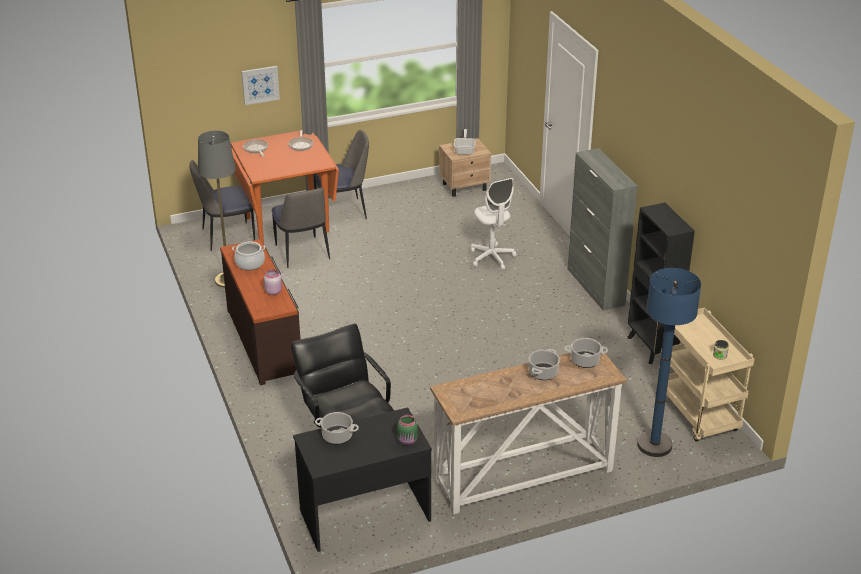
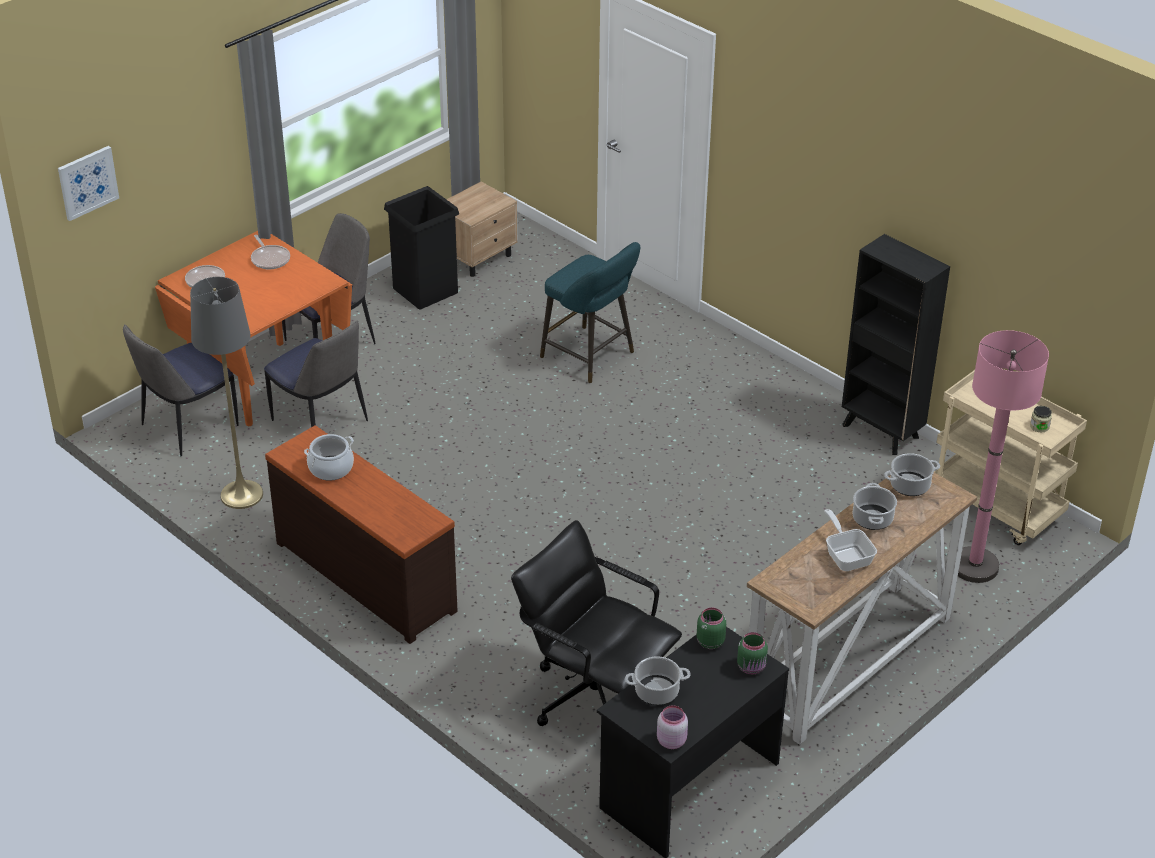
camera: 25 degrees left, 5 degrees up
(260, 85) = (192, 181): picture -> picture (87, 182)
(273, 291) = (399, 502): pink jar -> pink jar (671, 740)
(393, 418) = (709, 642): none -> green jar
(419, 197) = (425, 290): none -> black trash can
(465, 150) = (477, 205): frying pan -> frying pan (847, 555)
(492, 258) = (591, 357): white office chair -> turquoise stool
(595, 287) = (755, 363): grey cabinet -> none
(654, 445) = (974, 566): blue floor lamp -> pink floor lamp

